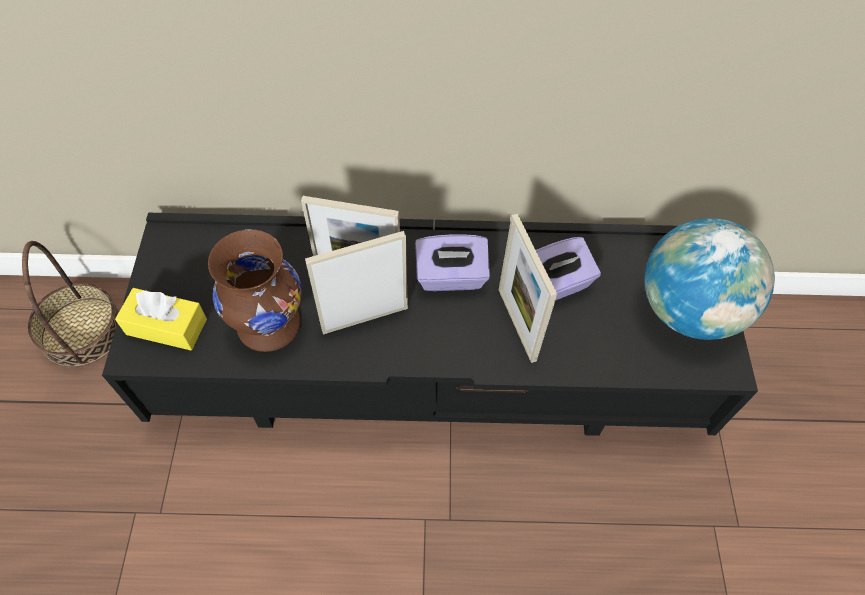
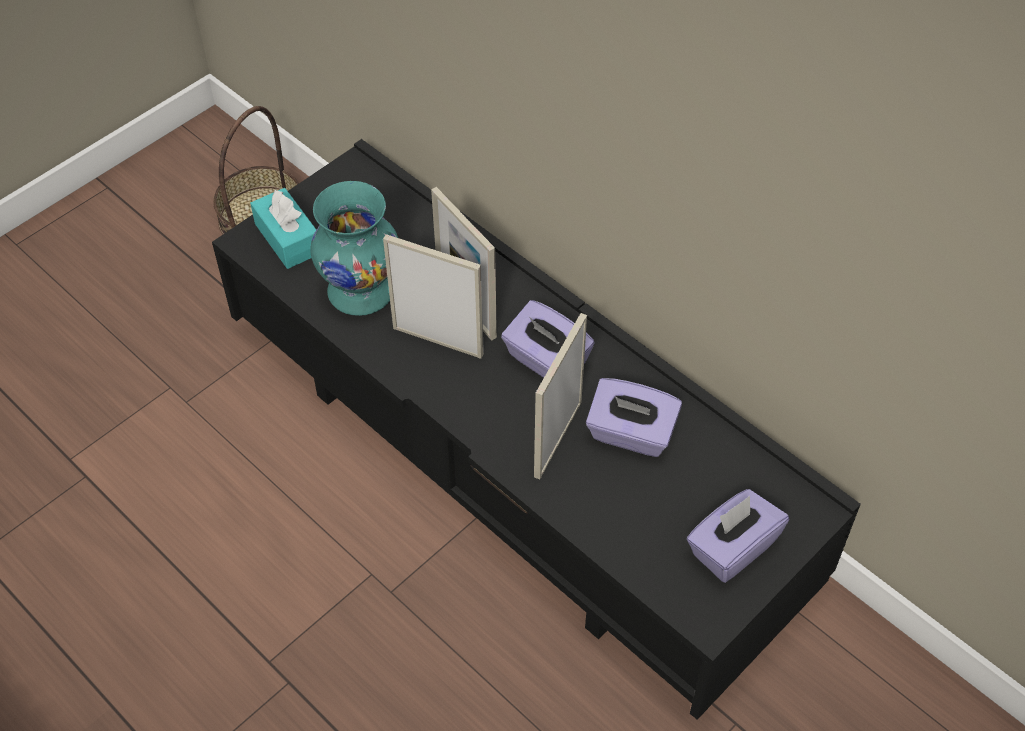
camera: 45 degrees right, 5 degrees down
(166, 326) = (288, 238): yellow tissue box -> turquoise tissue box
(269, 326) = (360, 292): brown vase -> turquoise vase
(688, 310) = (732, 548): globe -> purple tissue box

